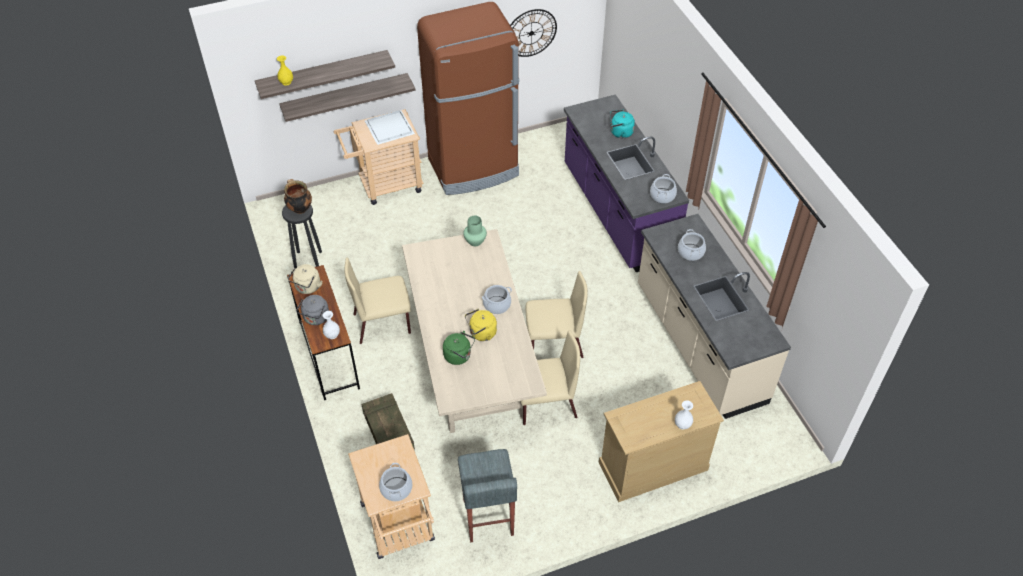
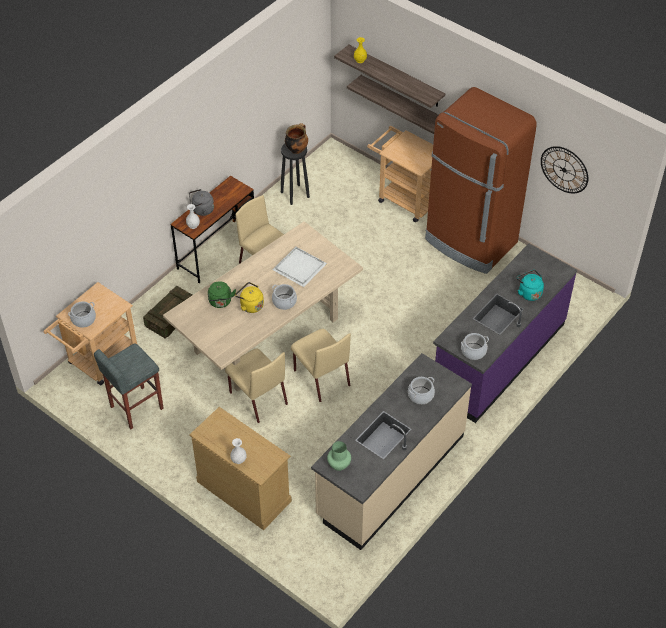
camera: 60 degrees right, 0 degrees up
(307, 288) = (226, 191): beige kettle -> none
(388, 128) = (416, 153): white tray -> white tray (299, 267)
(475, 241) = (339, 260): green vase -> green vase (338, 465)

